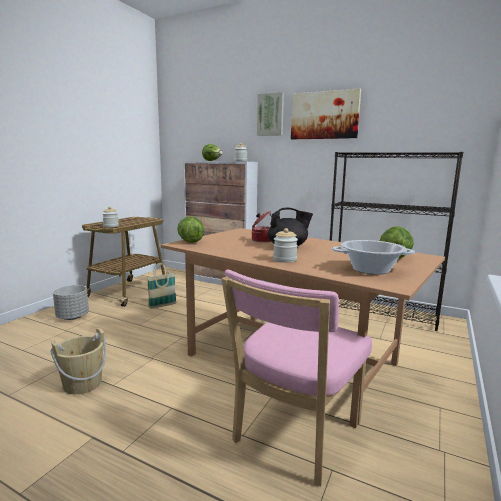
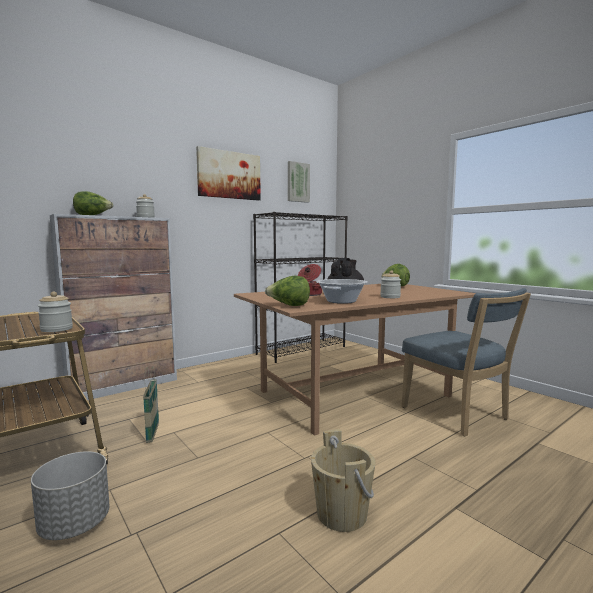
camera: 65 degrees left, 5 degrees down
(270, 114) = (170, 164): picture -> picture (297, 182)
(294, 435) = (458, 415): pink chair -> blue chair
(370, 270) = (425, 291): cooking pot -> cooking pot (341, 301)

